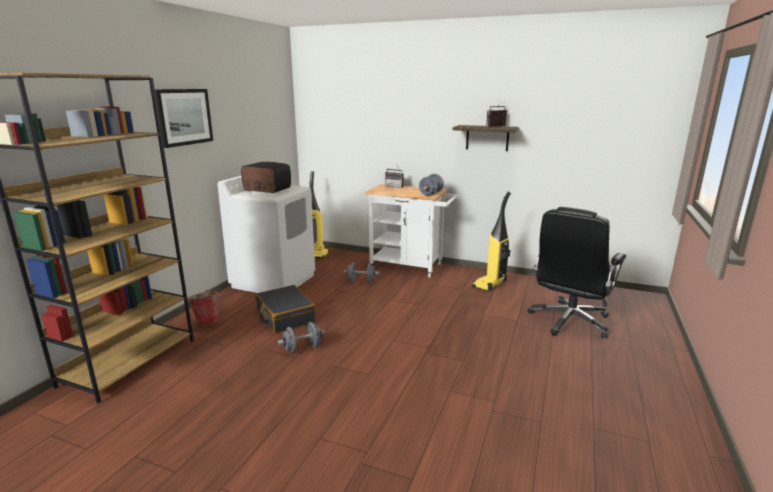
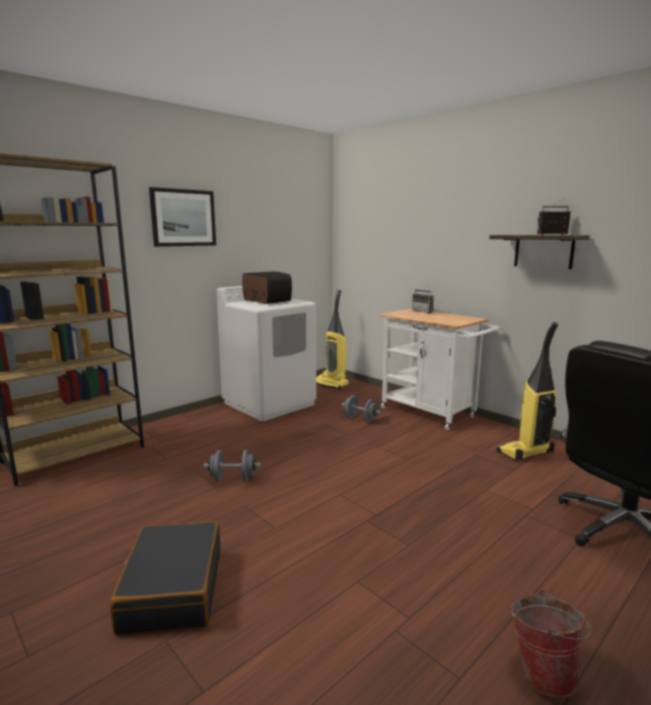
camera: 25 degrees right, 5 degrees down
(207, 322) = (172, 431): bucket -> bucket (542, 672)
(285, 317) = (247, 442): black suitcase -> black suitcase (172, 589)
(431, 194) = (457, 322): grey dumbbell -> none

